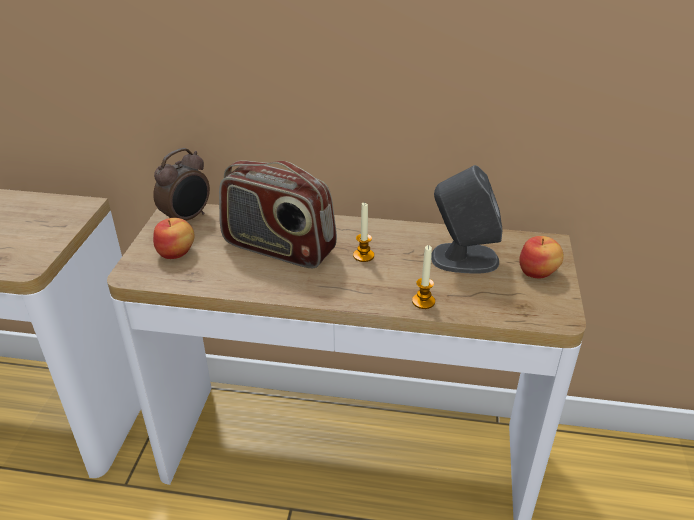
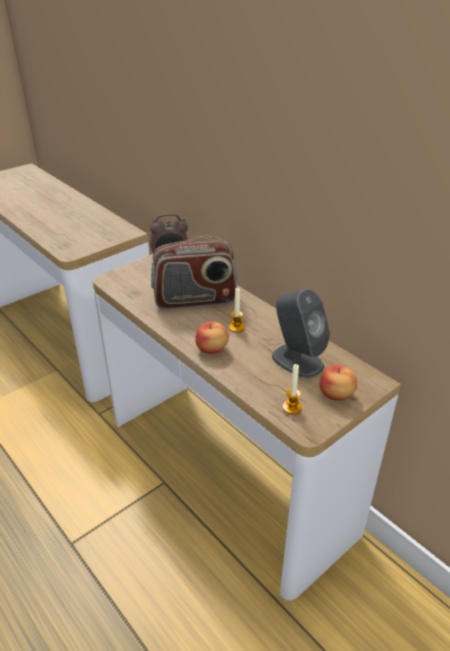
camera: 40 degrees right, 0 degrees up
(177, 253) = (141, 278): apple -> apple (212, 349)
(278, 248) = (195, 300): radio -> radio turned 75 degrees counterclockwise
(423, 301) = (233, 371): candle -> candle (291, 407)

